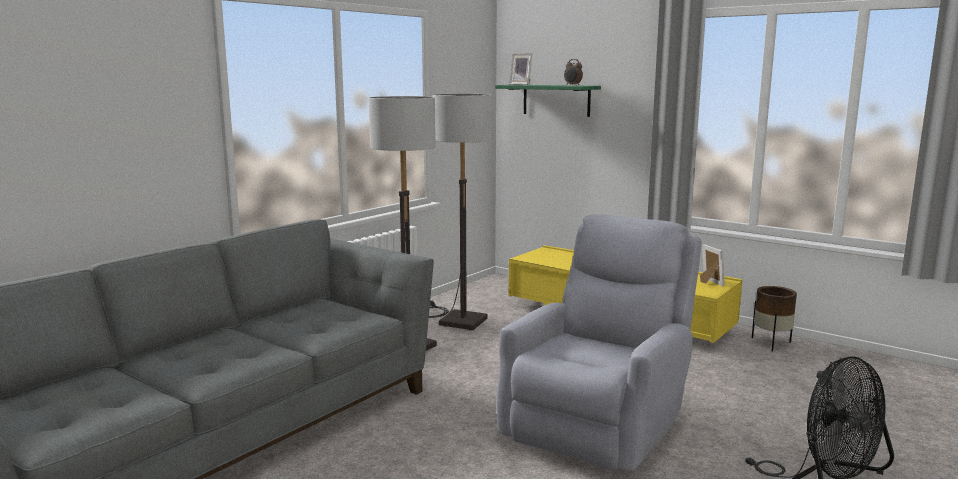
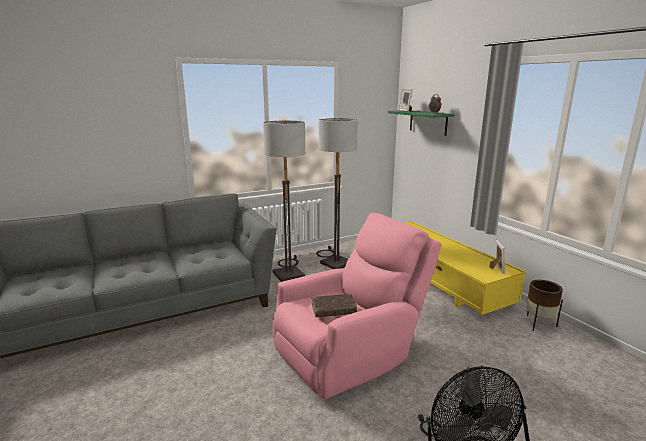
camera: 25 degrees right, 5 degrees up
(594, 351) = (333, 310): none -> brown book
(599, 419) = (350, 353): grey armchair -> pink armchair

